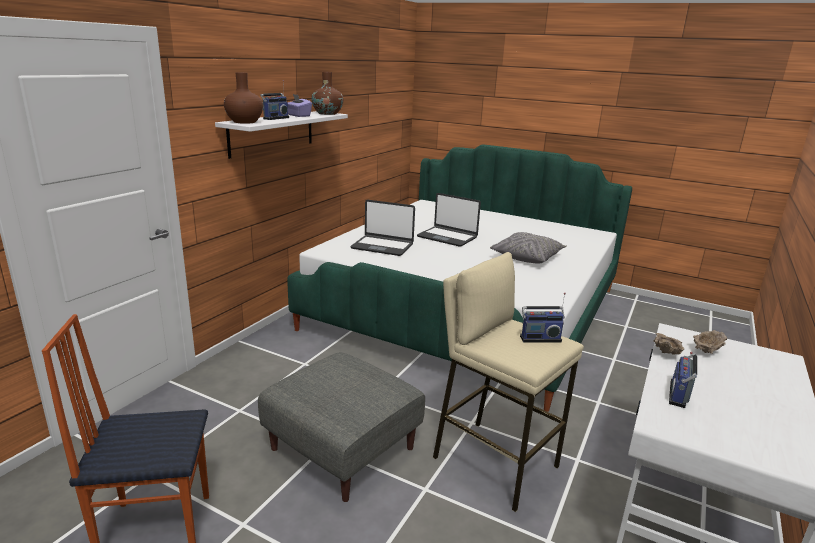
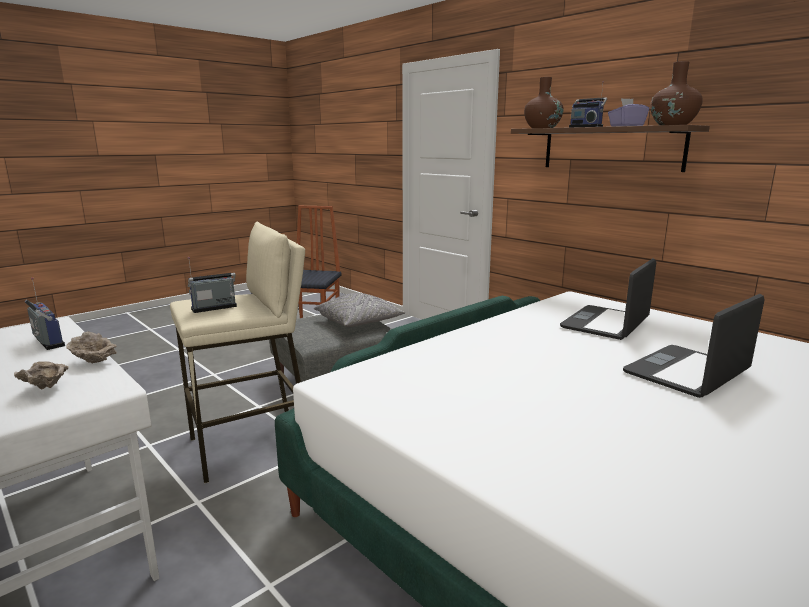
camera: 110 degrees right, 5 degrees down
(272, 133) = (611, 148): white shelf -> brown shelf
(527, 257) = (573, 427): grey pillow -> grey pillow (359, 323)
(539, 338) = (215, 308): radio -> radio turned 45 degrees clockwise

